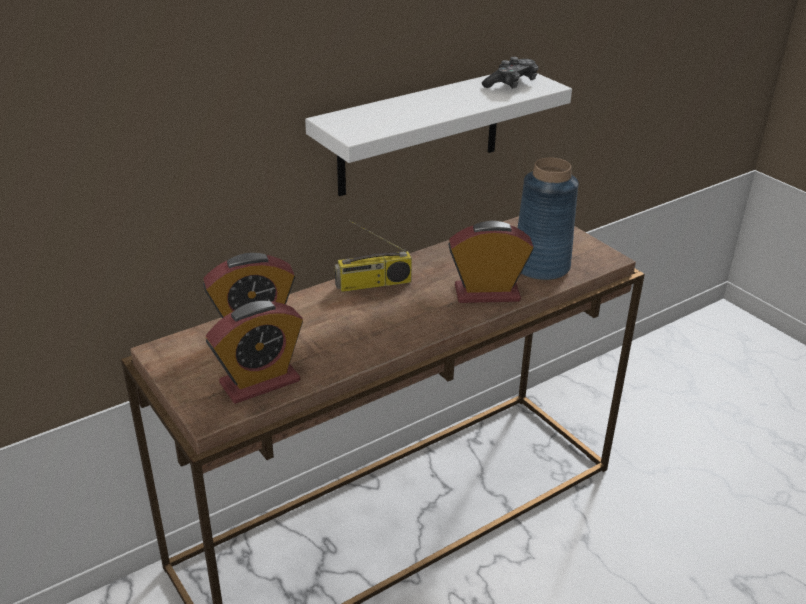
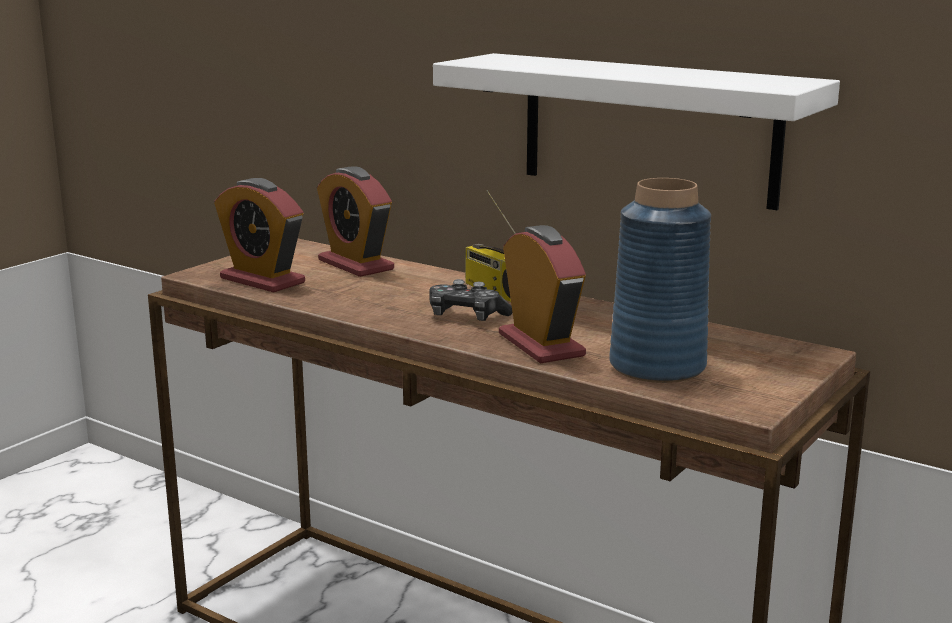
camera: 70 degrees right, 15 degrees down
(511, 84) = (748, 79): game controller -> game controller (466, 316)

